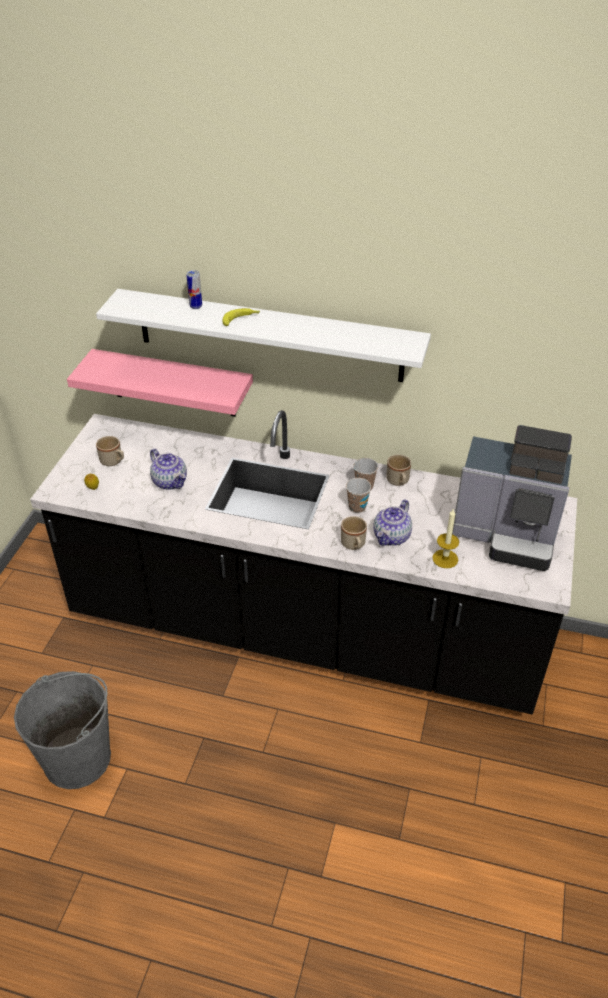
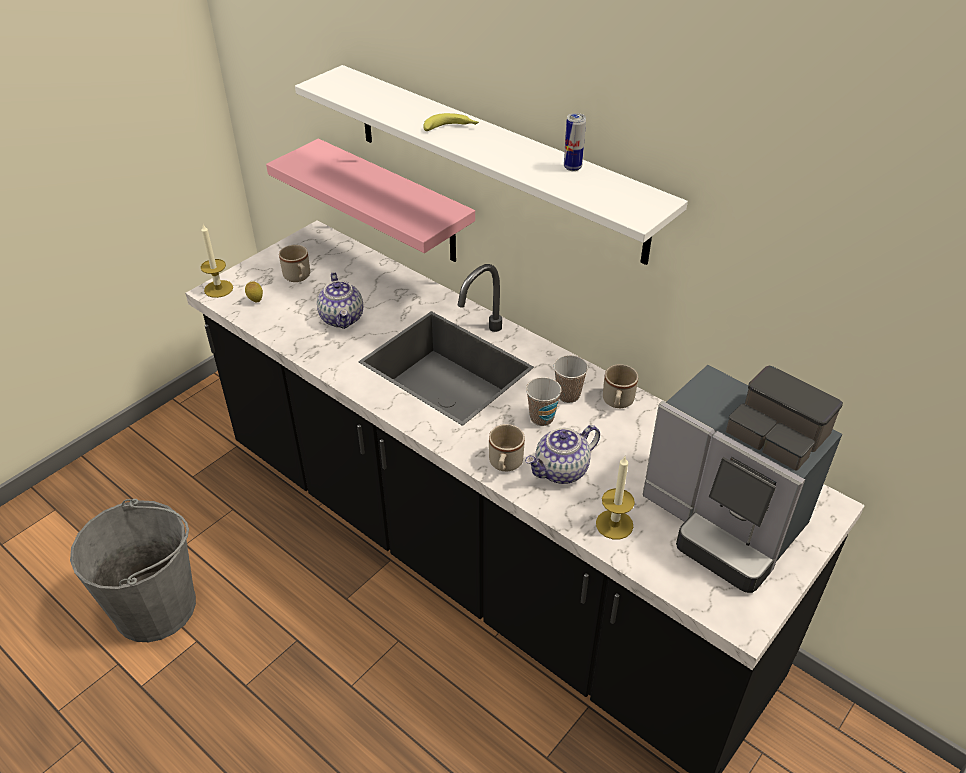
camera: 25 degrees right, 0 degrees up
(55, 488) = (218, 289): none -> candle
(196, 306) = (411, 102): can -> can (572, 167)

